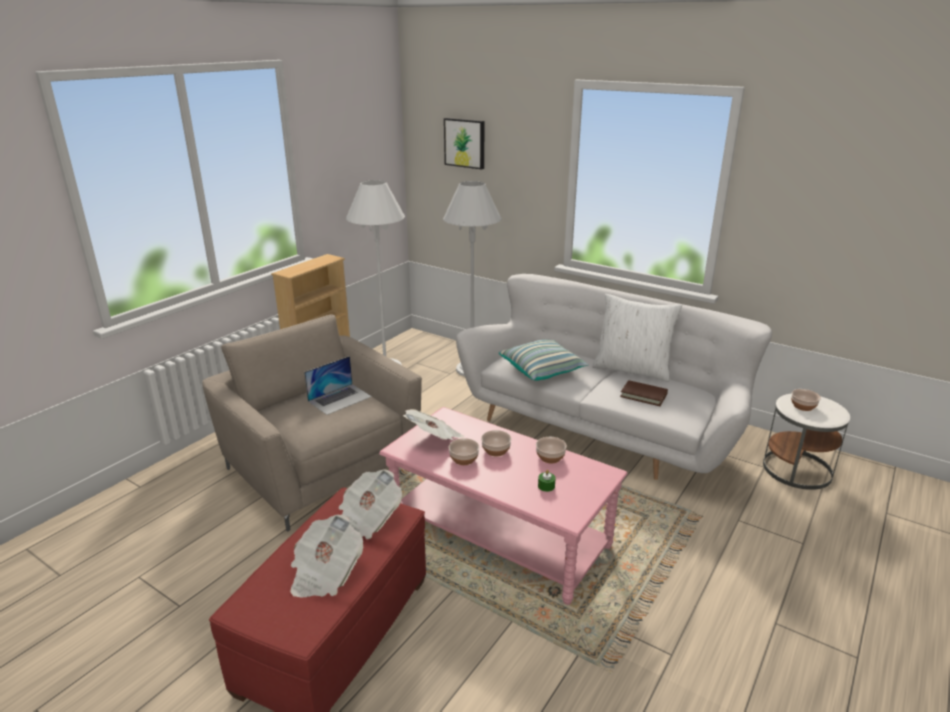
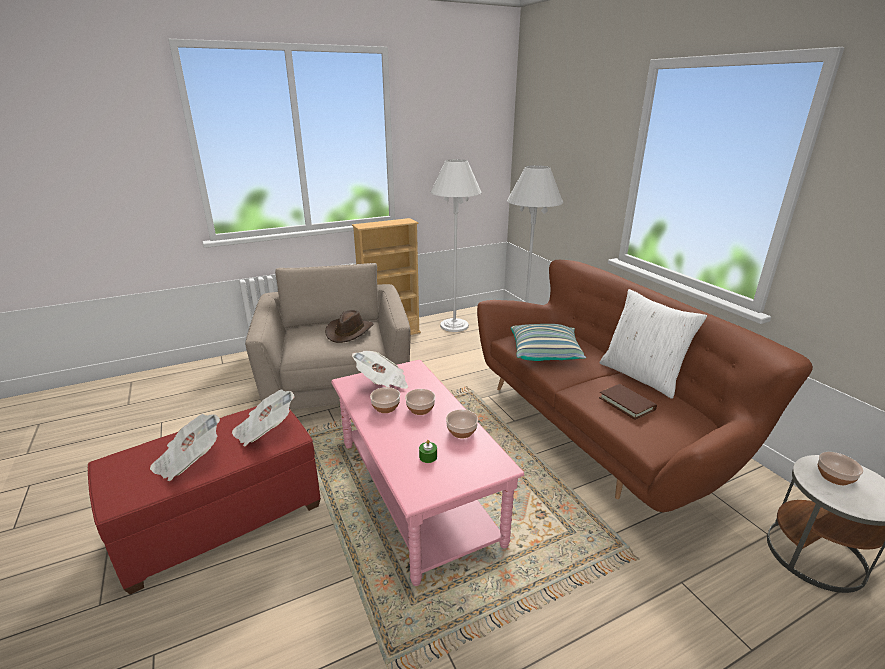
camera: 30 degrees right, 0 degrees up
(340, 399) = (349, 332): laptop -> brown hat
(465, 143) = (554, 133): picture -> none
(602, 429) = (600, 430): white sofa -> brown sofa

